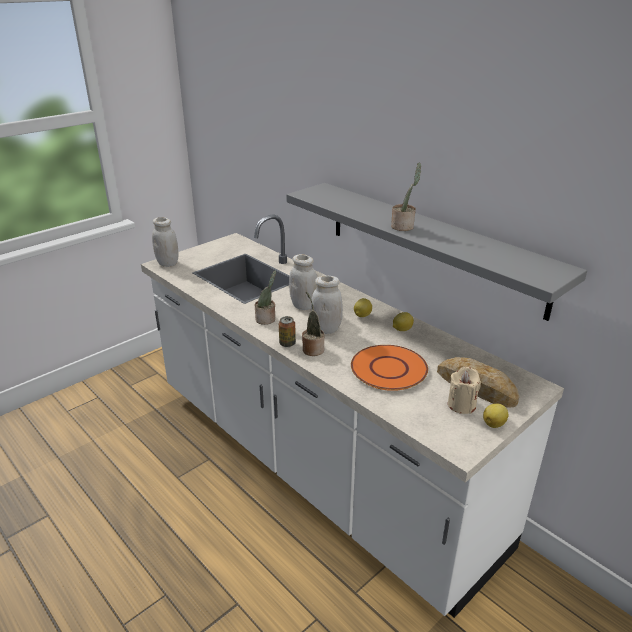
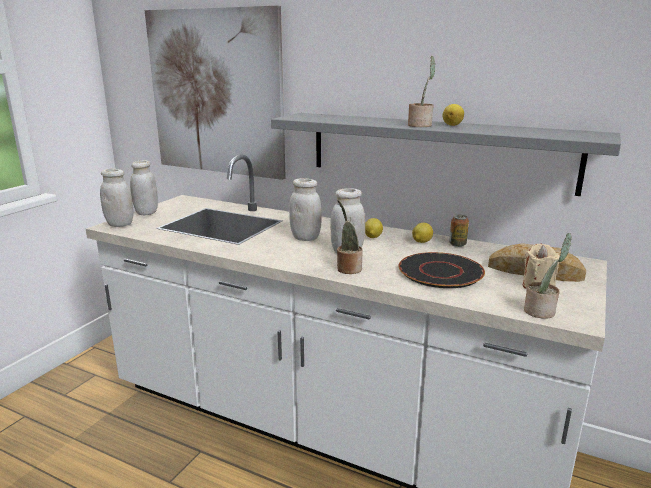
camera: 20 degrees left, 10 degrees down
(195, 252) = (146, 213): none -> white jar
(263, 149) = (216, 93): none -> picture
(267, 319) = (276, 253): potted plant -> potted plant (541, 311)
(287, 344) = (316, 268): can -> can (457, 244)
(388, 369) = (440, 272): orange plate -> black plate
(494, 424) = (583, 295): lemon -> lemon (452, 125)

